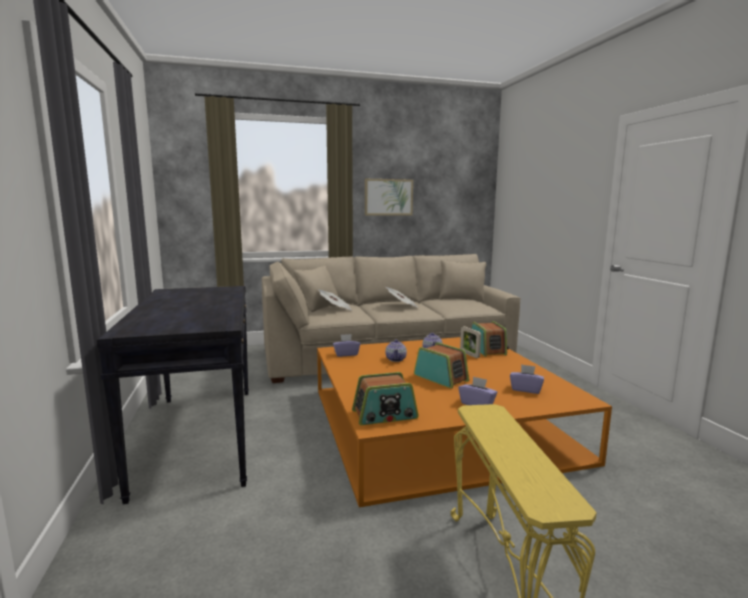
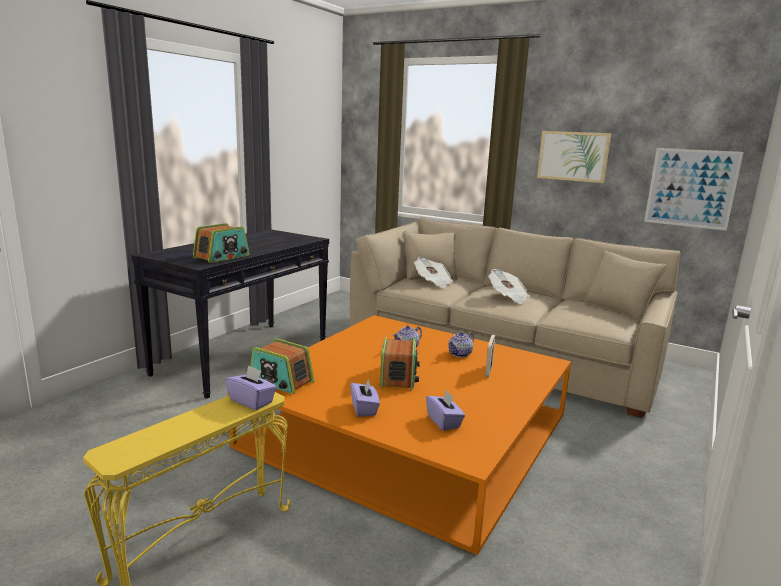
camera: 45 degrees right, 5 degrees up
(346, 354) = (380, 328): purple tissue box -> purple tissue box (252, 401)
(463, 214) = (691, 188): none -> picture
(488, 349) = (525, 375): radio -> radio (222, 257)

